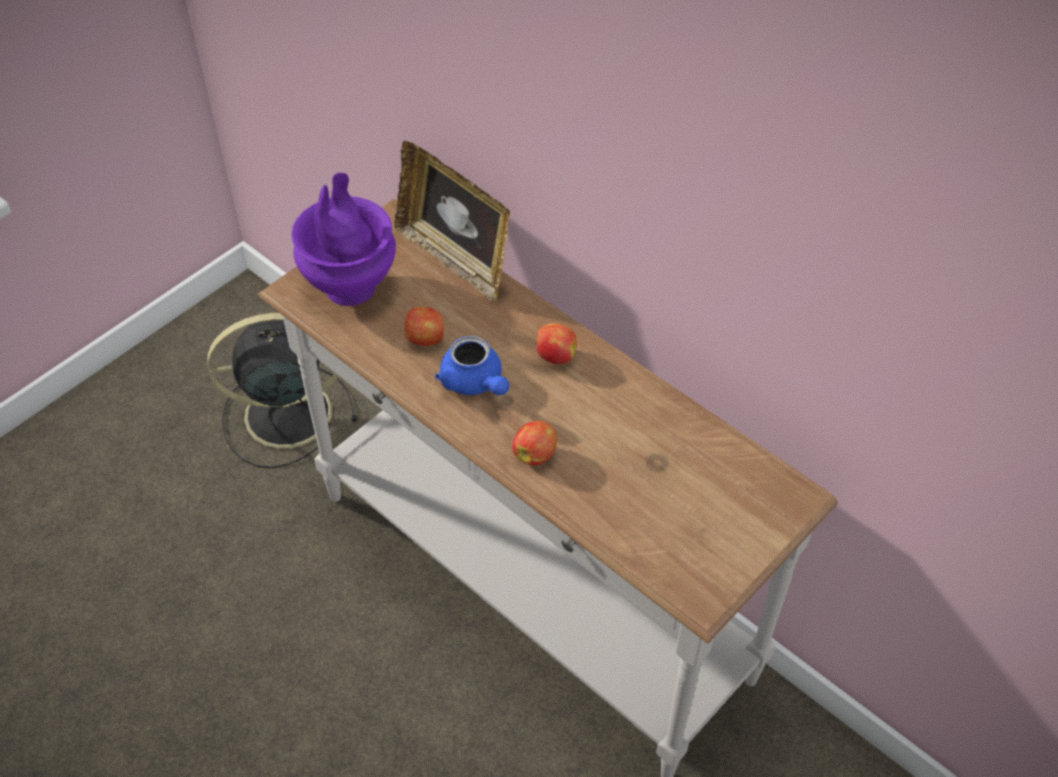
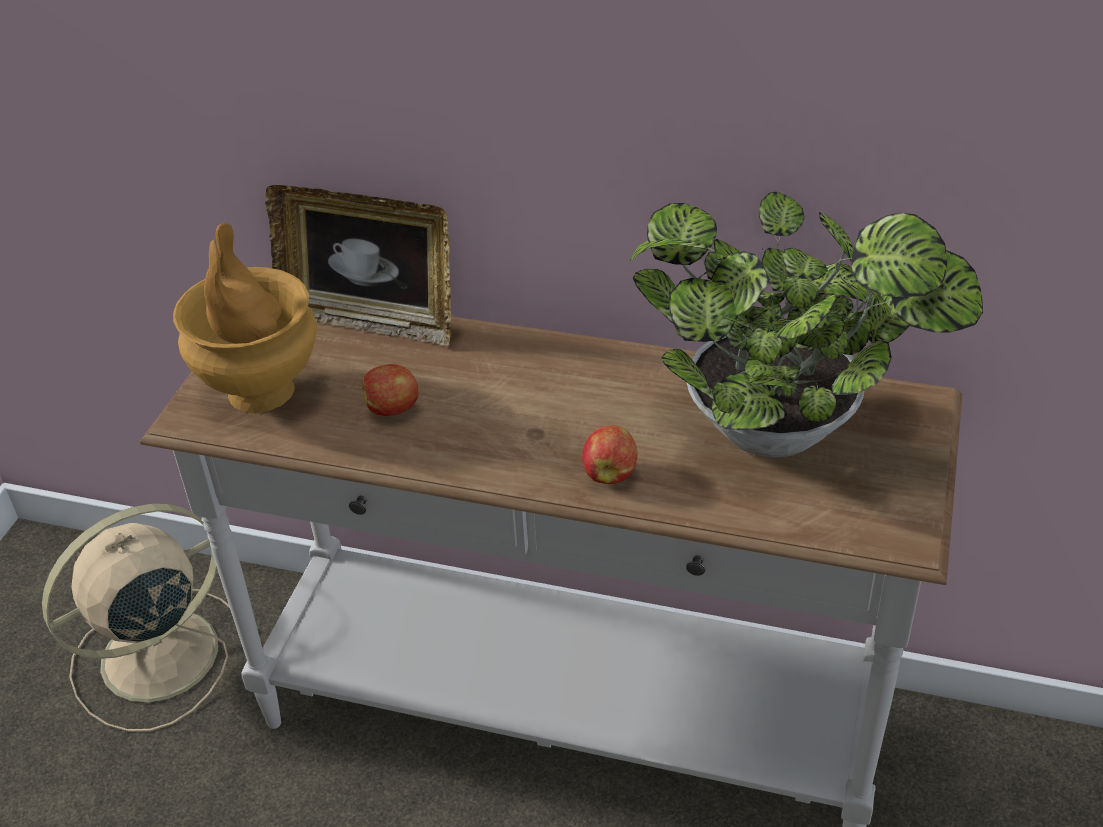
camera: 25 degrees left, 10 degrees down
(284, 414) = (154, 658): black fan -> beige fan
(350, 286) = (261, 389): purple vase -> brown vase
(474, 383) = (485, 430): blue teapot -> none
(555, 356) = (558, 371): apple -> none
(679, 475) = (784, 431): none -> potted plant

